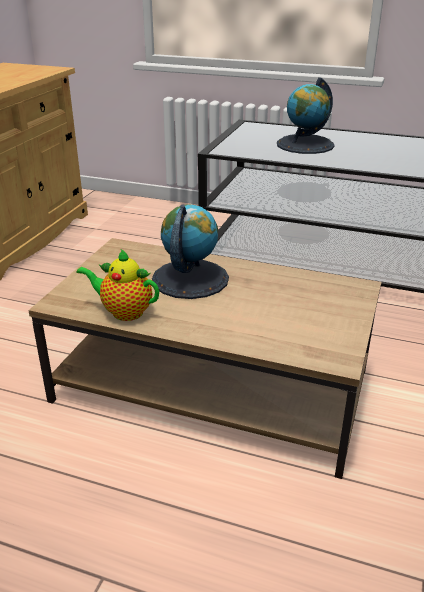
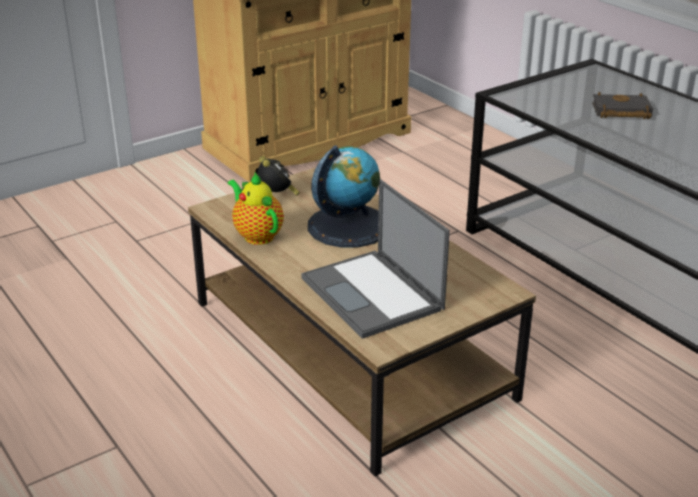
camera: 35 degrees right, 0 degrees up
(101, 275) = (277, 196): none -> alarm clock
(279, 323) = (373, 294): none -> laptop
(305, 145) = (620, 112): globe -> black book

